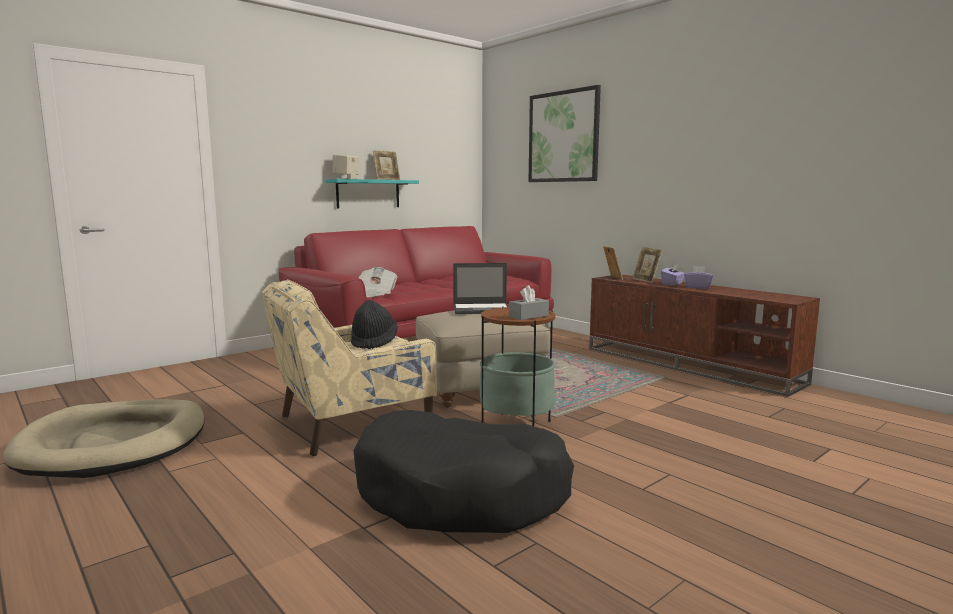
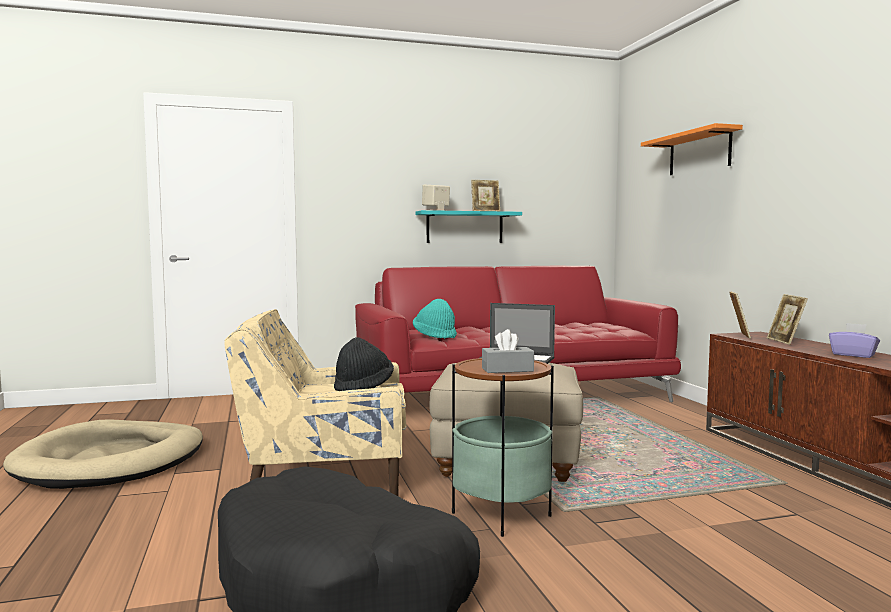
camera: 25 degrees right, 5 degrees down
(376, 293) = (435, 336): newspaper -> turquoise hat
(563, 137) = (699, 152): picture -> orange shelf
(672, 284) = (819, 348): purple tissue box -> none

